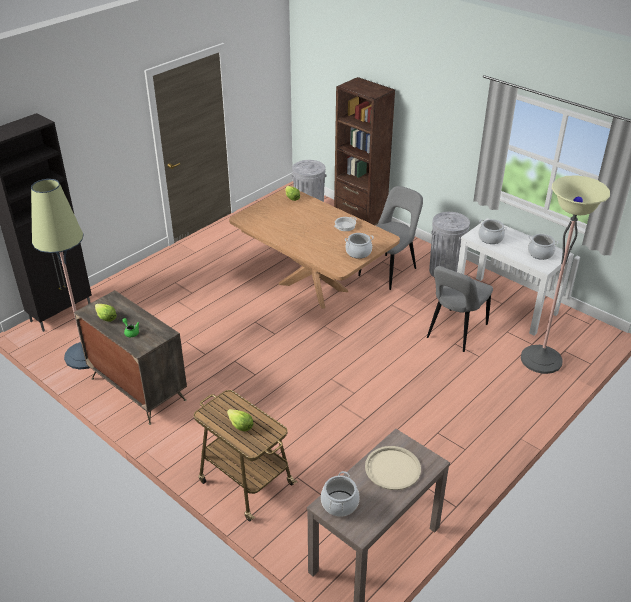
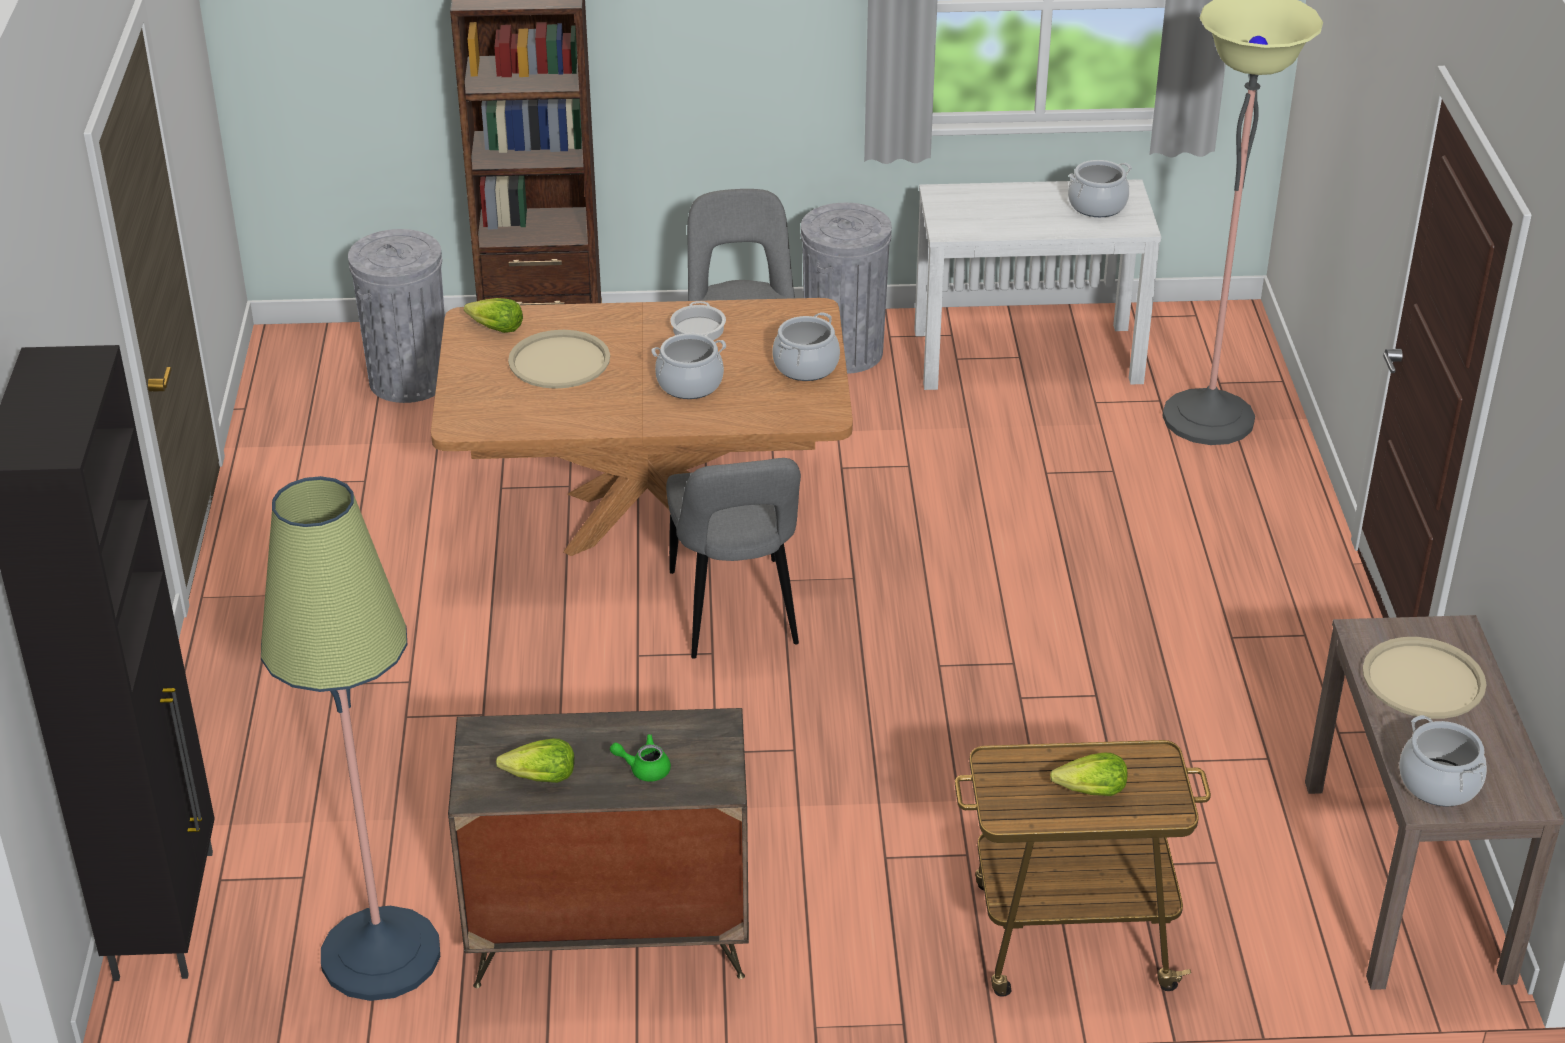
camera: 45 degrees left, 0 degrees up
(293, 215) = (559, 361): none -> beige tray
(455, 332) = (1019, 453): grey chair -> grey chair (735, 614)
(490, 238) = (982, 219): cooking pot -> cooking pot (689, 384)

